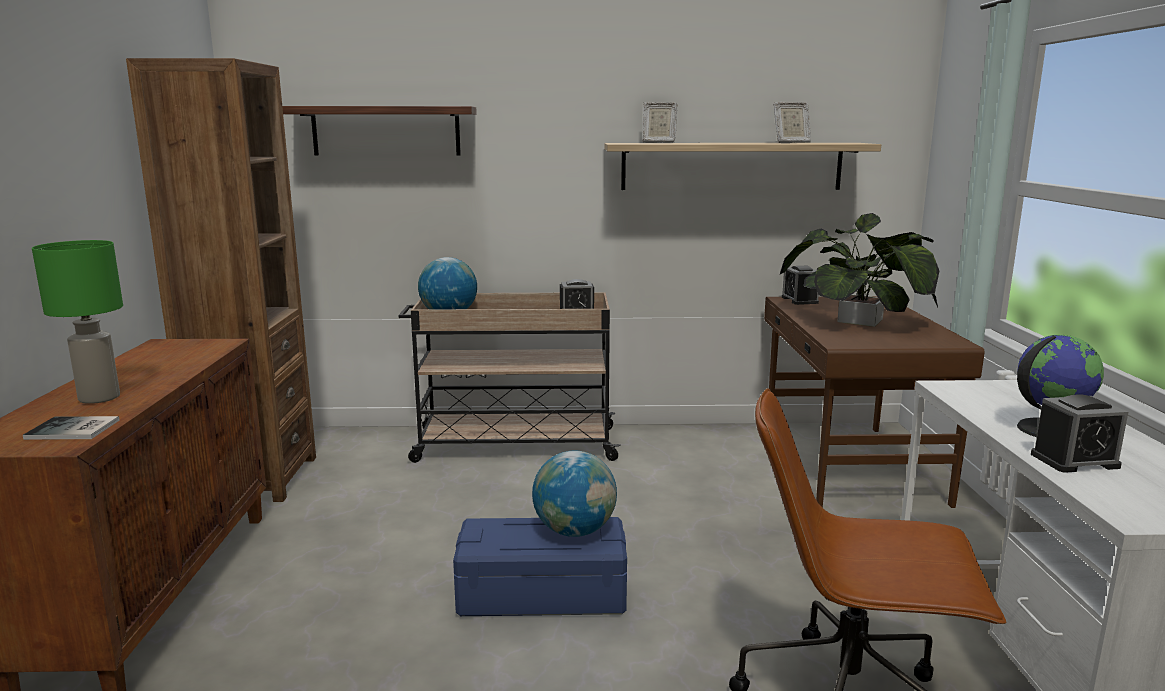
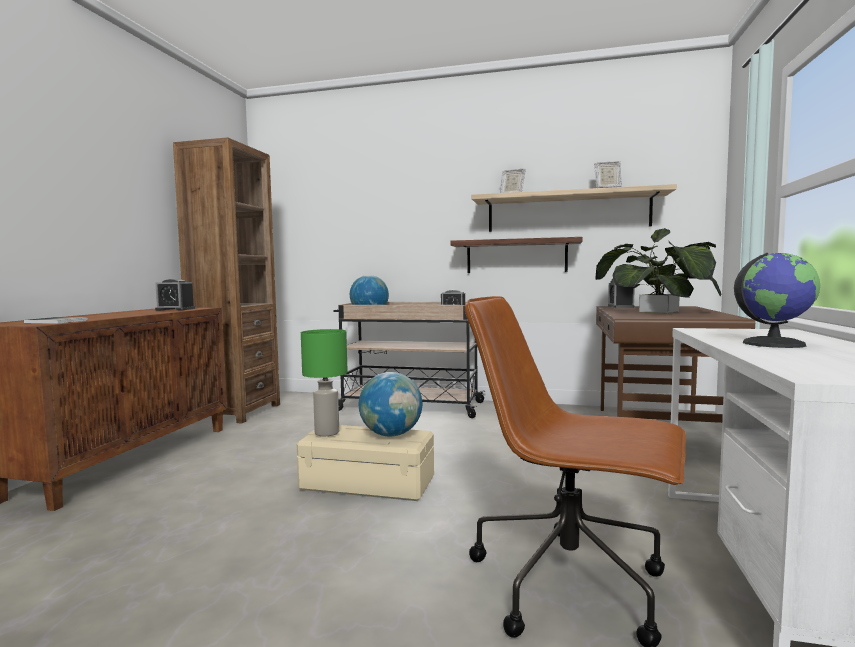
camera: 15 degrees right, 10 degrees down
(100, 398) = (96, 316): green table lamp -> green table lamp (327, 433)
(386, 131) = (340, 199): shelf -> shelf (516, 256)
(543, 592) = (368, 483): blue storage box -> beige storage box
(1074, 460) = (782, 354): alarm clock -> alarm clock (175, 309)

